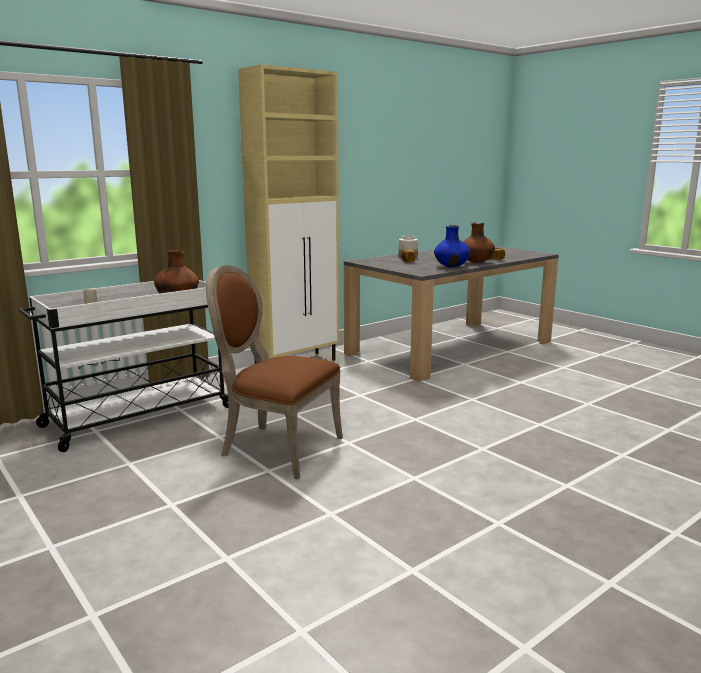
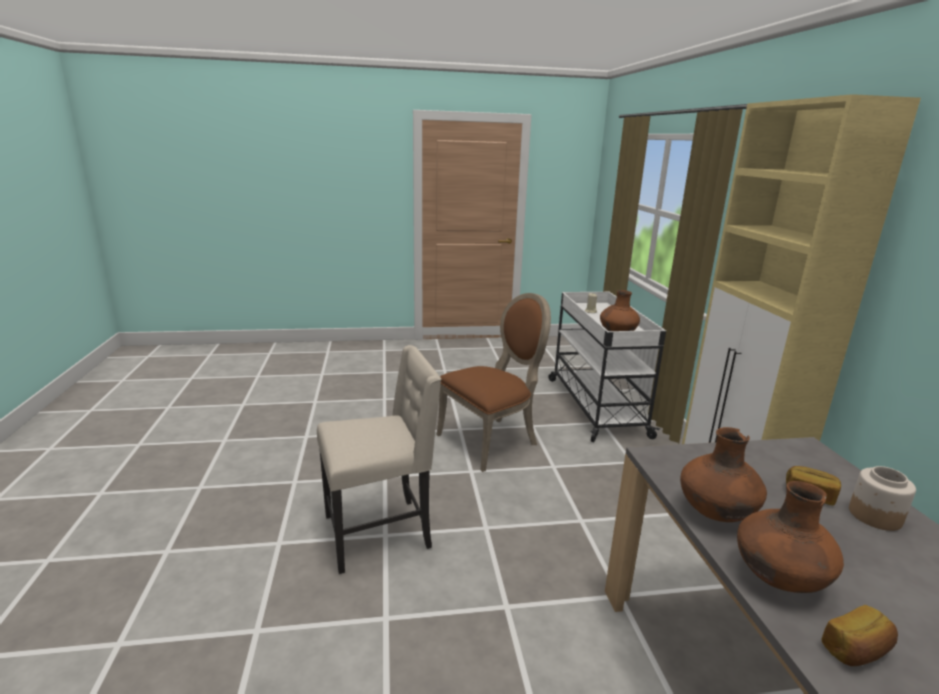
camera: 120 degrees right, 5 degrees up
(451, 267) = (716, 513): blue vase -> brown vase
(484, 451) = (380, 532): none -> beige chair

